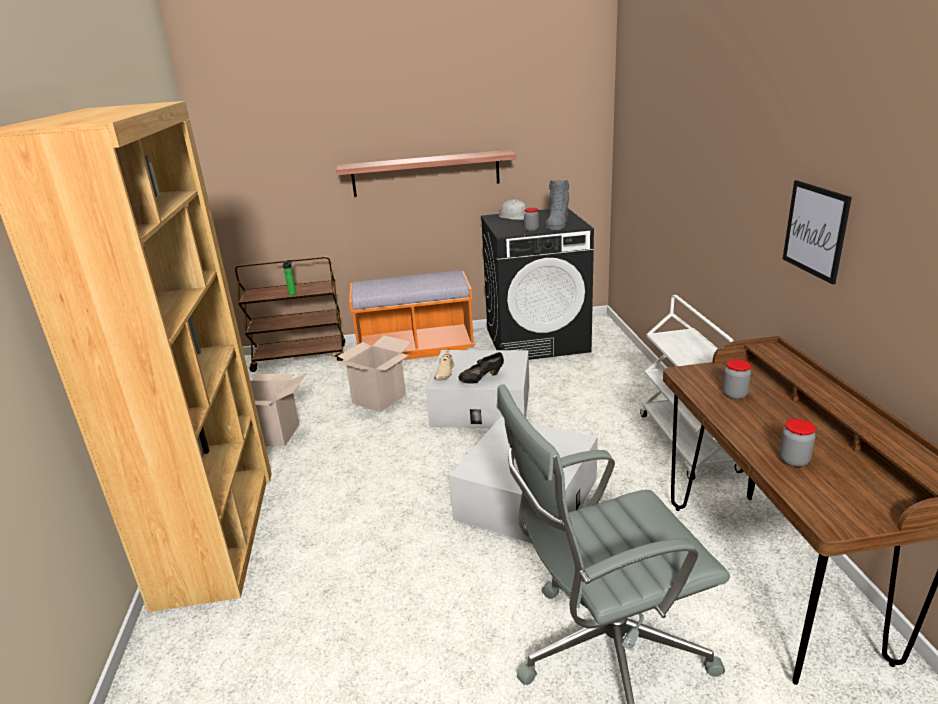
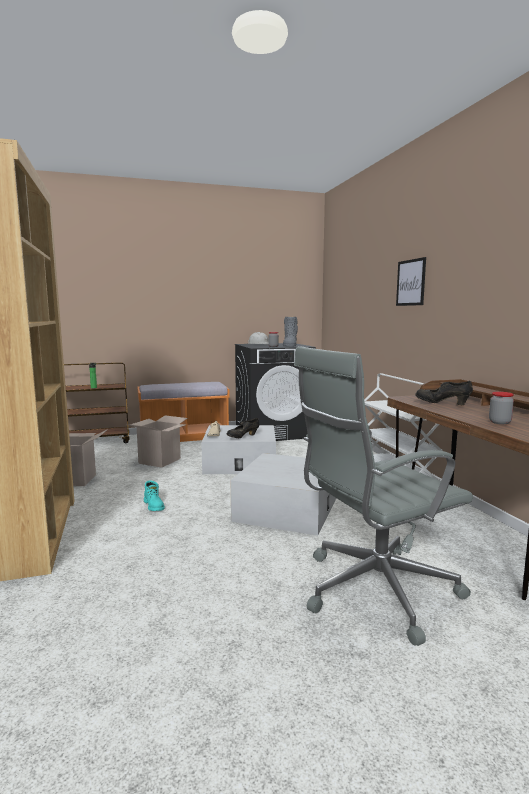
camera: 10 degrees left, 15 degrees down
(364, 487) = (154, 506): none -> turquoise boot
(426, 173) = (198, 312): shelf -> none
(734, 395) = (442, 403): jar -> black shoe
(815, 230) = (480, 300): picture -> picture (411, 282)

